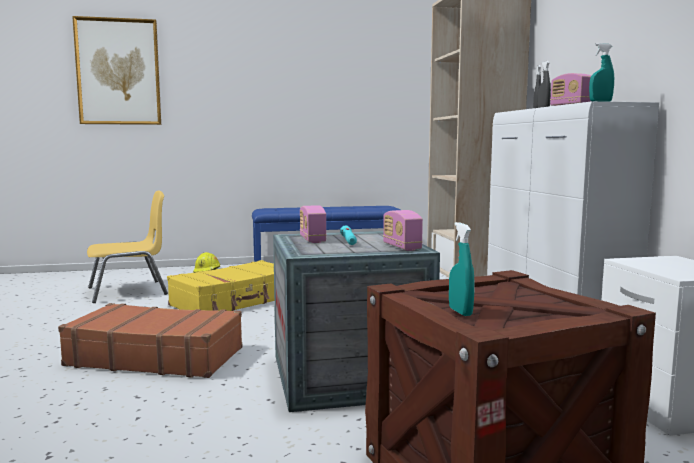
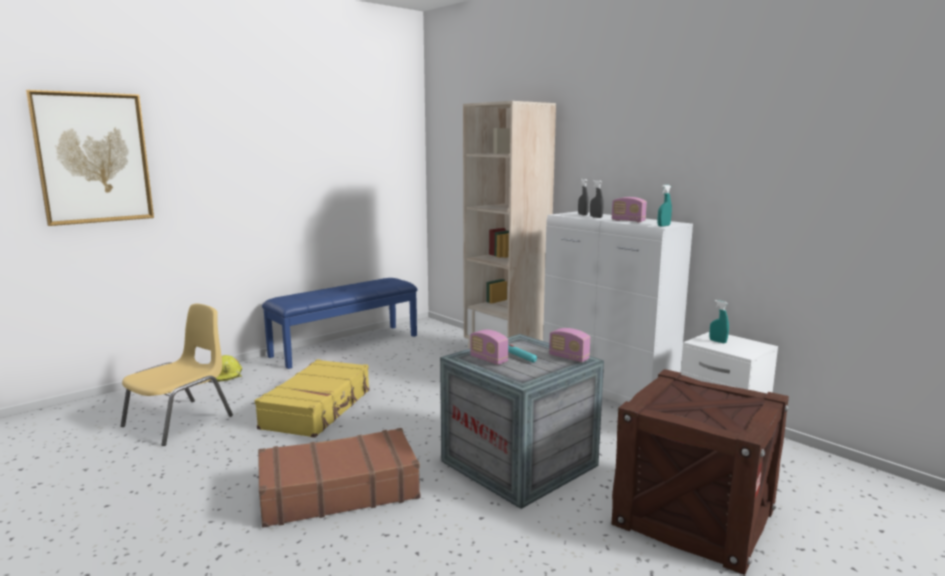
camera: 30 degrees left, 5 degrees up
(460, 312) = (703, 419): turquoise spray bottle -> turquoise spray bottle (717, 341)

